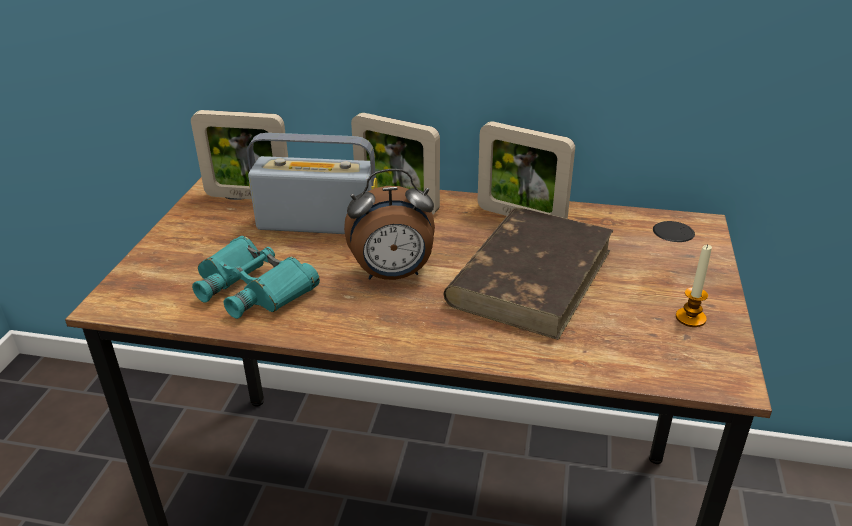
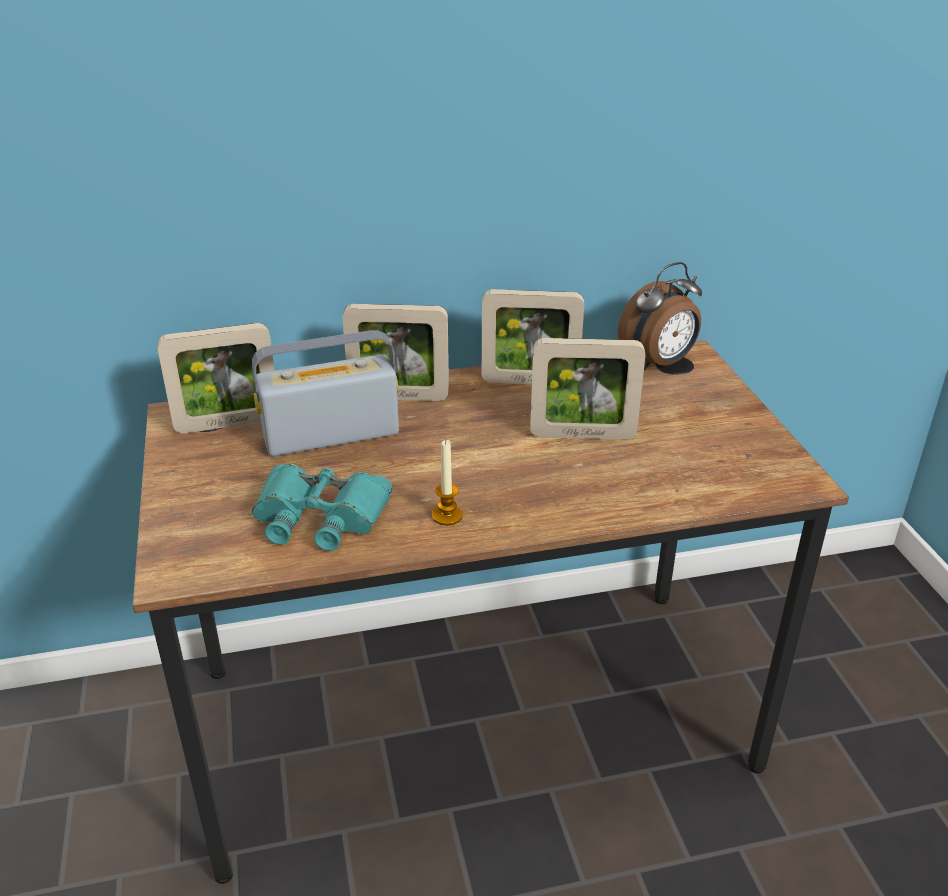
camera: 25 degrees left, 0 degrees up
(393, 275) = (453, 467): alarm clock -> alarm clock (659, 363)
(531, 275) = (582, 435): brown book -> picture frame
(690, 318) = (740, 438): candle -> candle (447, 516)

